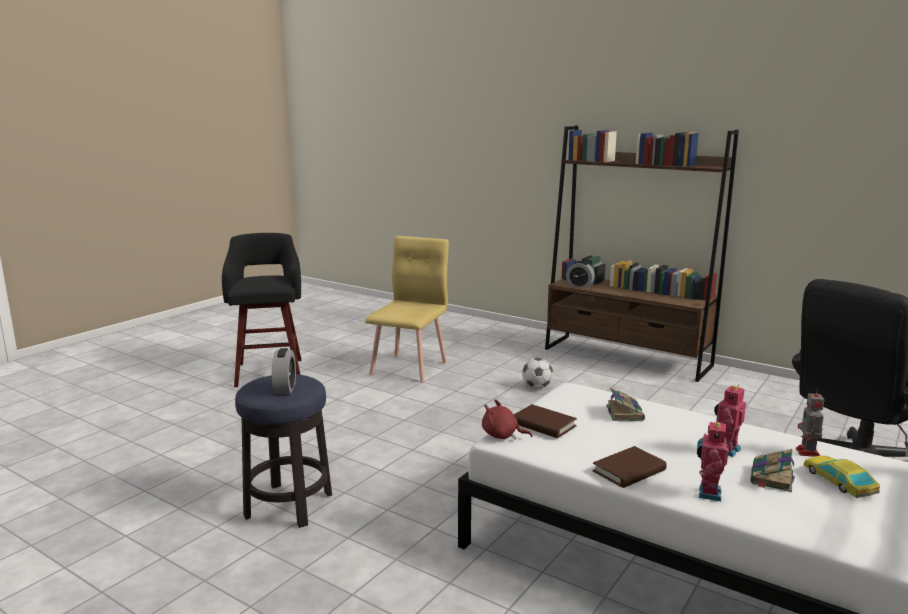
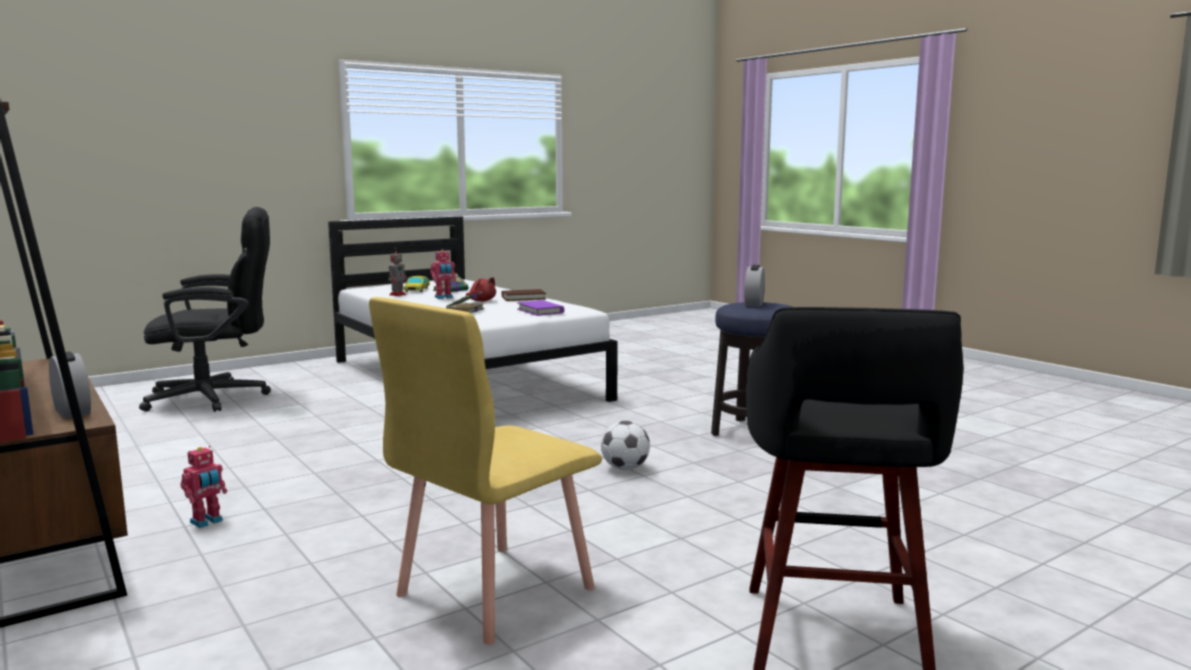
camera: 160 degrees left, 5 degrees down
(502, 436) = (579, 311): red plush toy -> red plush toy (481, 301)
(537, 387) = (327, 508): football -> football (625, 468)
(543, 425) = (540, 311): brown book -> purple book
(707, 493) = (498, 291): toy robot -> toy robot (207, 522)

